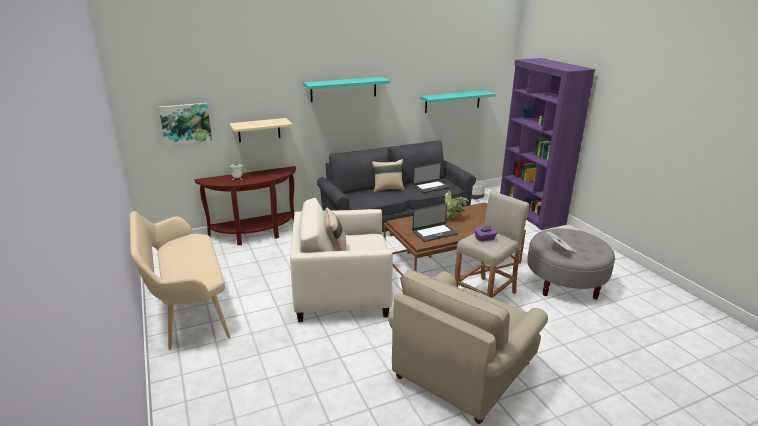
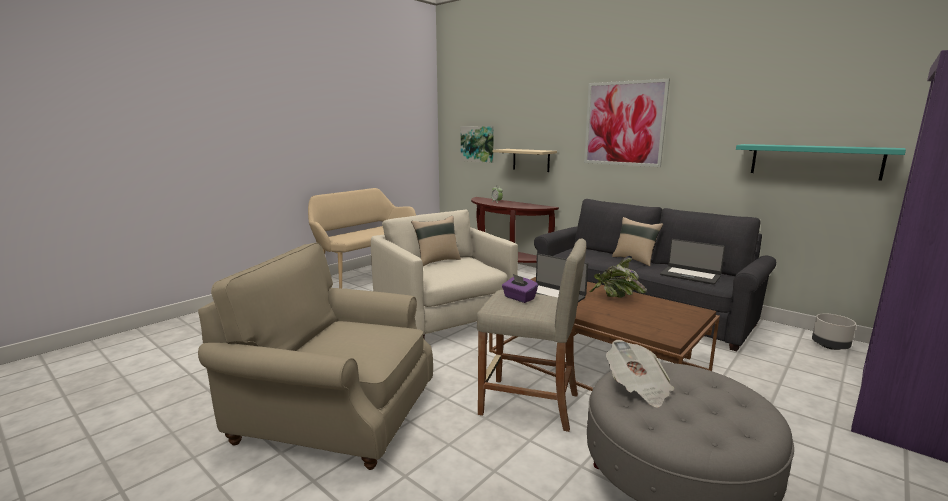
camera: 65 degrees right, 10 degrees down
(343, 89) = (624, 123): turquoise shelf -> picture

